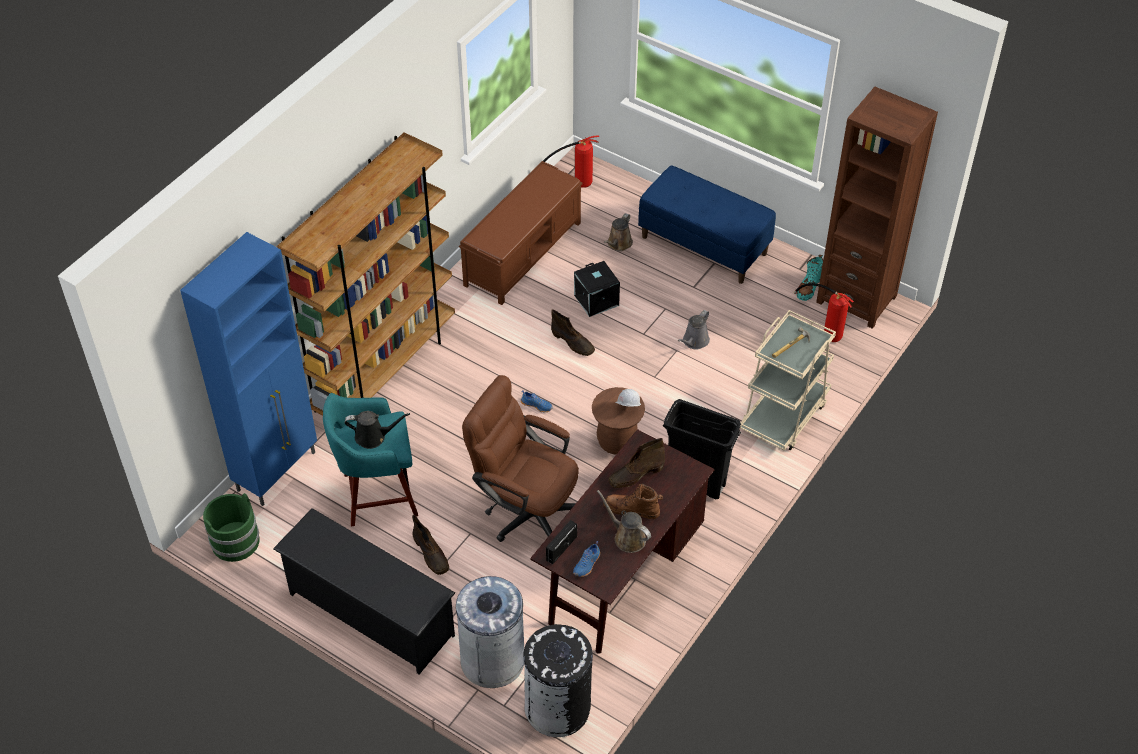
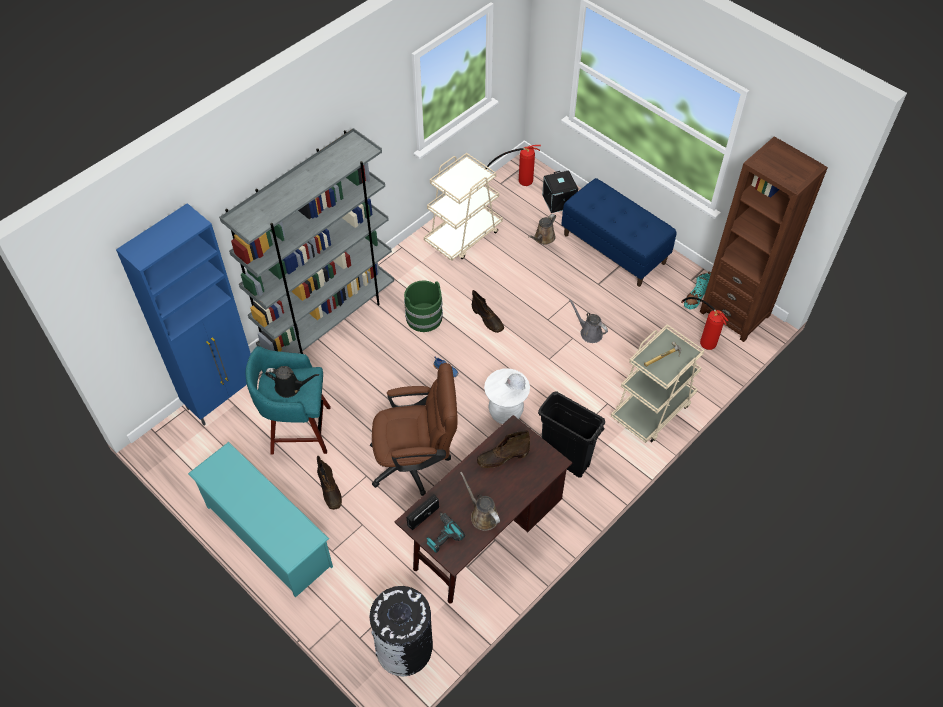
camera: 10 degrees right, 5 degrees up
(235, 541) = (175, 453): green bucket -> green bucket (424, 317)
(370, 614) = (268, 535): black shoe rack -> turquoise shoe rack
(384, 370) = (328, 321): brown bookcase -> grey bookcase
(493, 660) = (359, 594): grey trash can -> none
(523, 253) = (463, 236): brown bench -> beige cart
(526, 510) = (417, 462): brown office chair -> brown office chair turned 135 degrees clockwise
(587, 564) = (442, 535): blue shoe -> power drill
(595, 300) = (514, 284): black storage box -> black storage box (558, 201)
(617, 441) = (505, 412): brown stool -> white stool
(632, 509) = (492, 489): brown boot -> none
(694, 341) = (589, 332): grey watering can -> grey watering can turned 90 degrees clockwise

